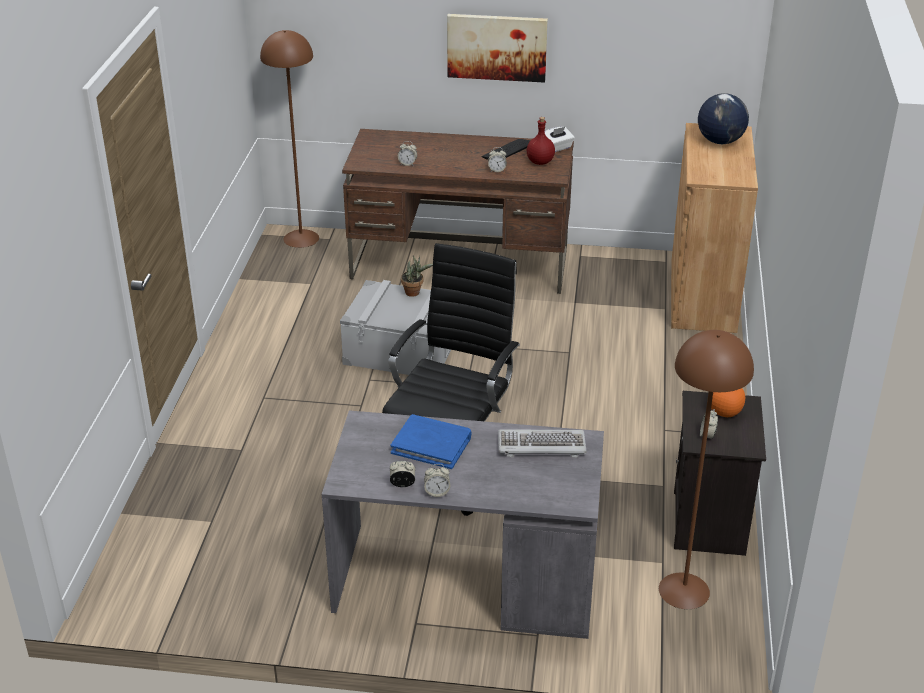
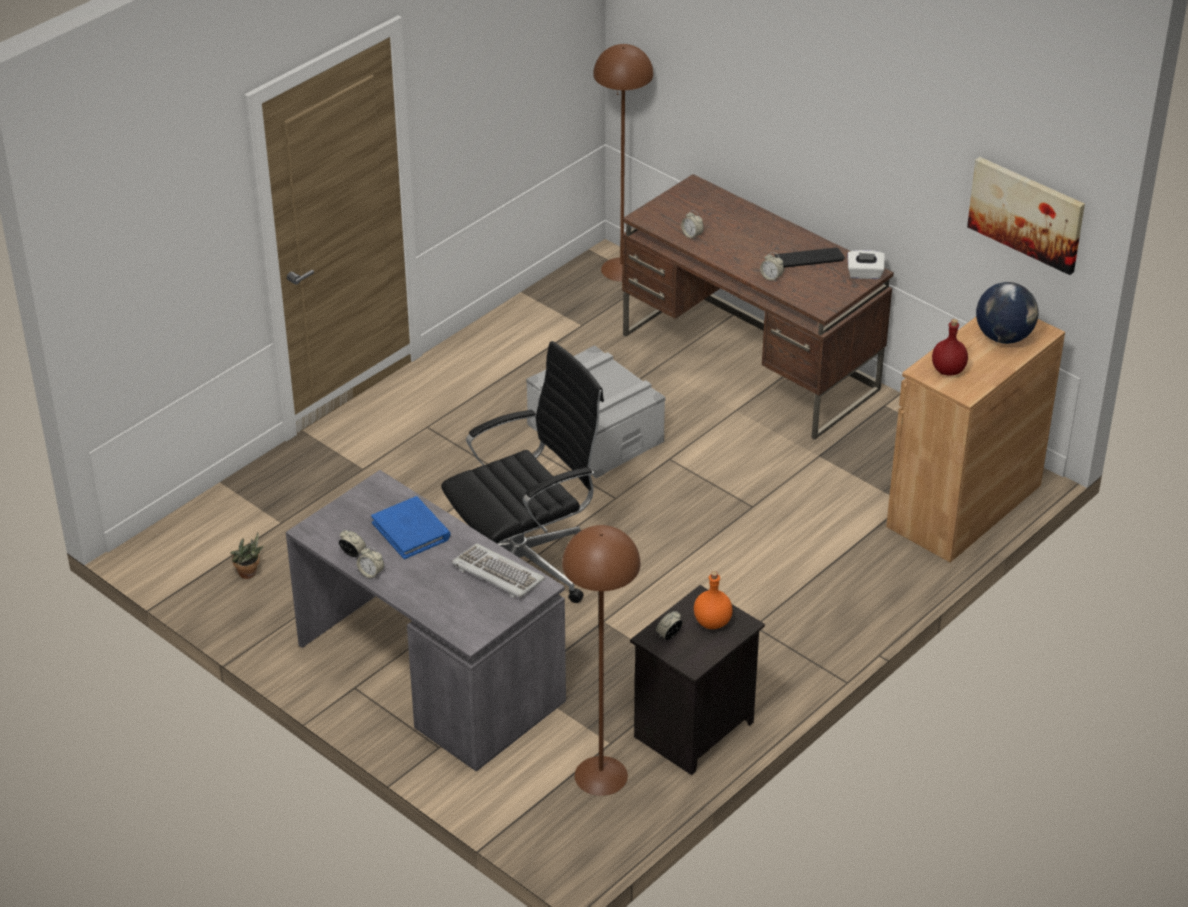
camera: 35 degrees right, 5 degrees up
(414, 293) = (624, 378): potted plant -> potted plant (249, 574)
(497, 47) = (830, 138): picture -> picture (1026, 214)
(540, 162) = (827, 285): red bottle -> red bottle (949, 370)

